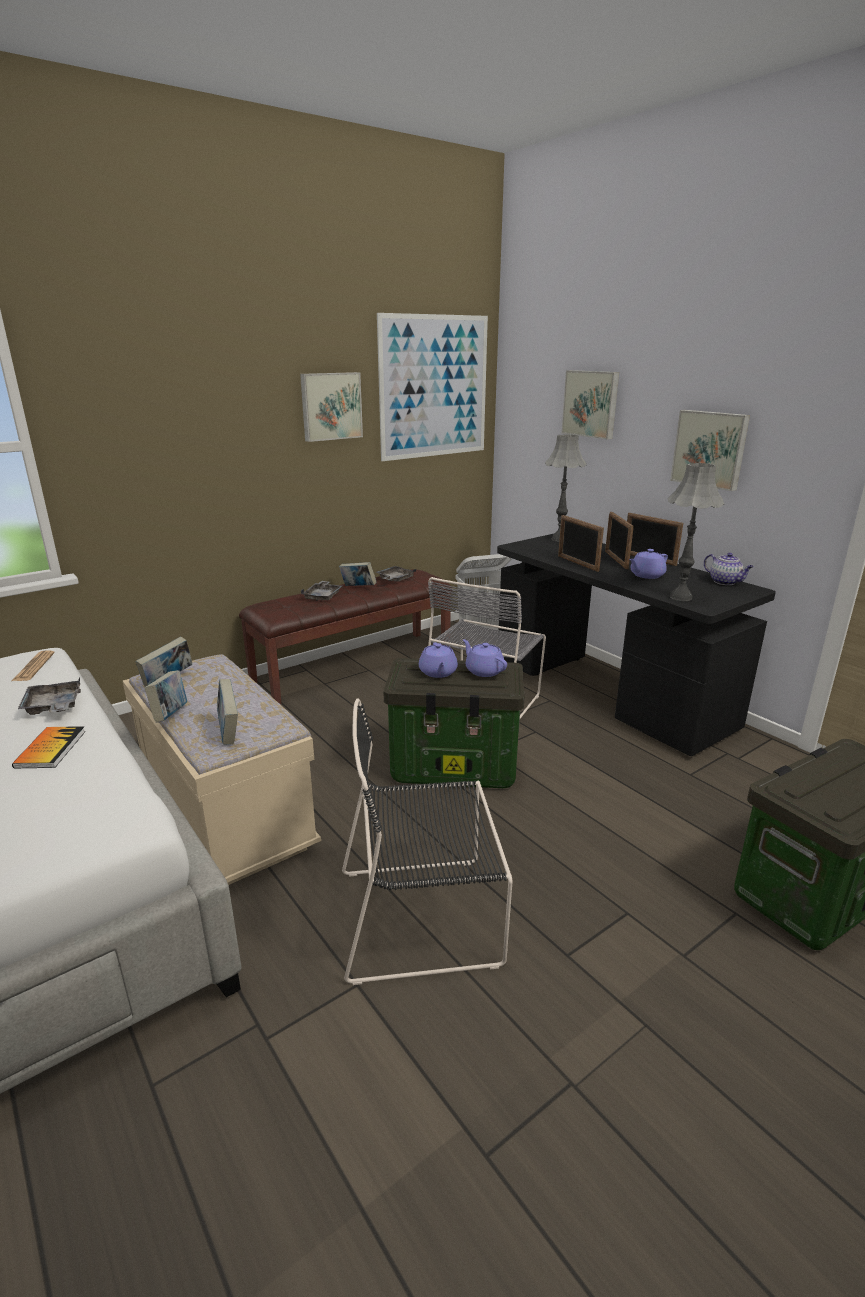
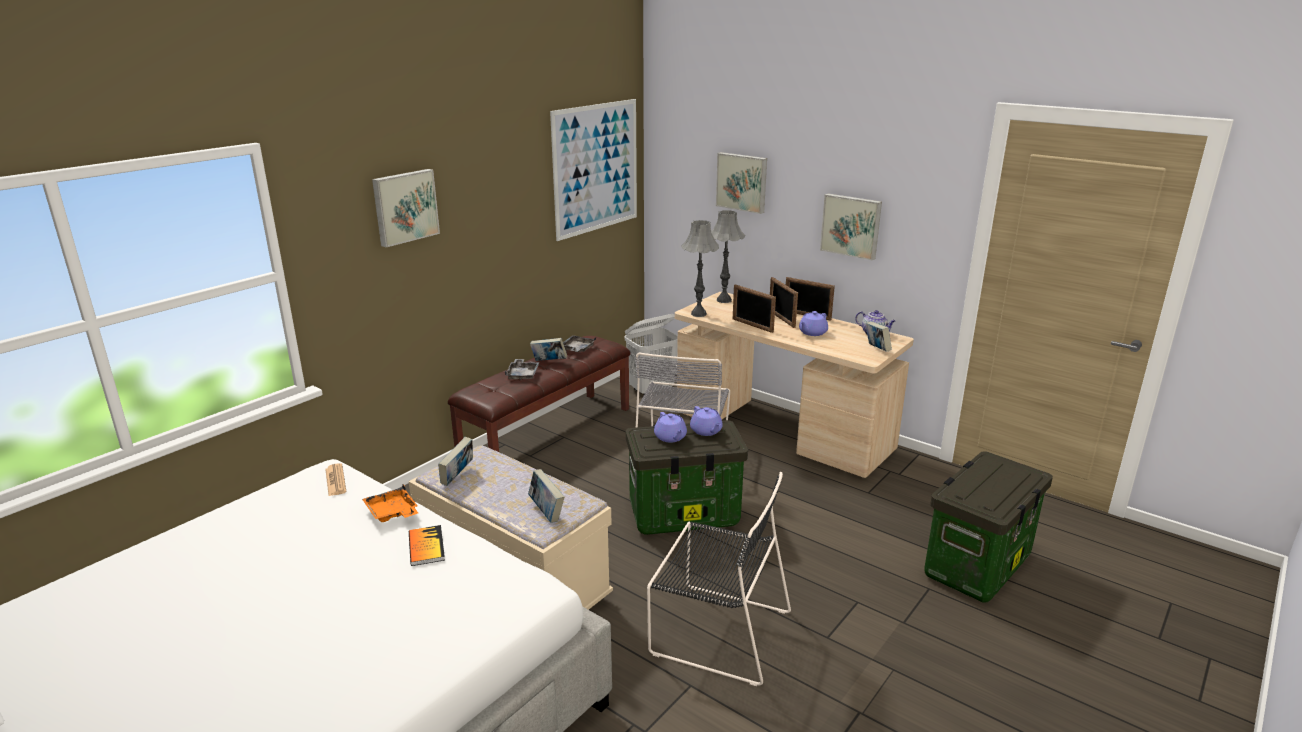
camera: 15 degrees left, 0 degrees up
(53, 707) = (392, 513): grey tray -> orange tray
(170, 715) = (486, 505): book -> book (876, 349)
(330, 406) = (516, 199): picture -> picture (404, 207)
(424, 916) = (716, 631): black chair -> black chair turned 135 degrees counterclockwise
(483, 671) = (706, 431): purple teapot -> purple teapot turned 150 degrees counterclockwise
(608, 693) = (782, 432): black desk -> beige desk
(680, 597) = (847, 352): grey table lamp -> grey table lamp (698, 314)

